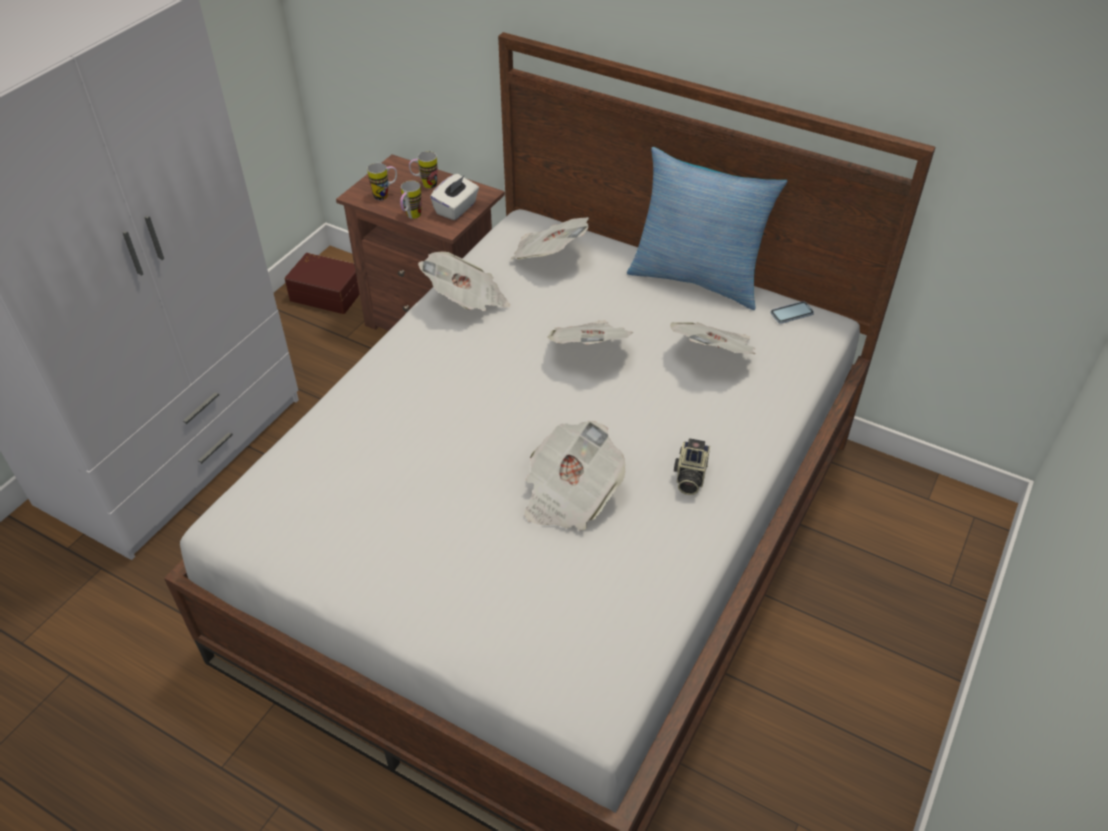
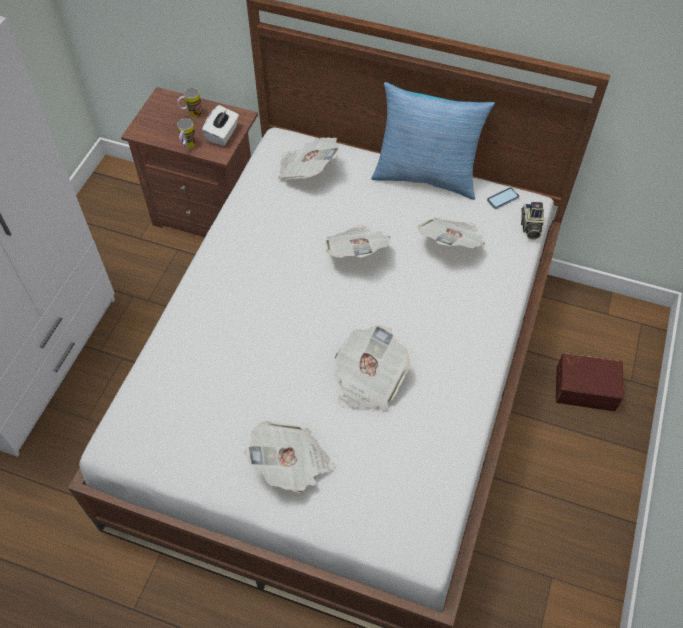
camera: 10 degrees left, 10 degrees up
(328, 293) = (114, 199): brown storage box -> brown storage box (585, 387)
(385, 195) = (161, 128): mug -> none
(467, 300) = (251, 220): newspaper -> newspaper (292, 465)
(689, 476) = (452, 351): camera -> camera (530, 227)

